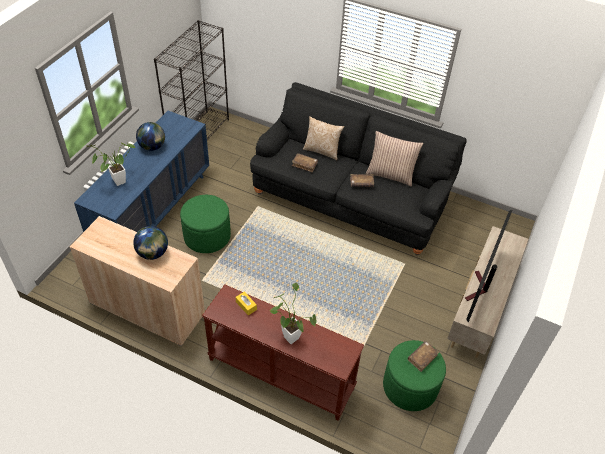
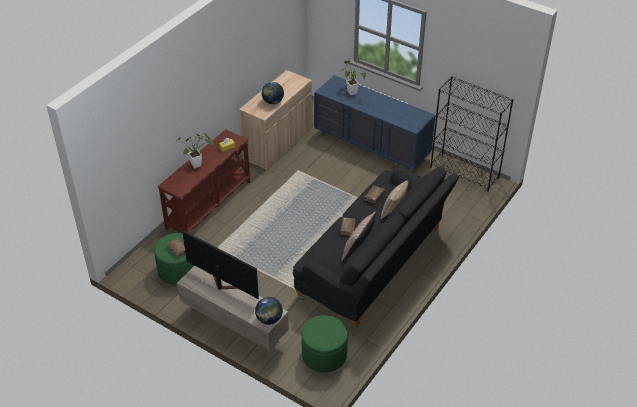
camera: 100 degrees right, 5 degrees down
(152, 147) = (389, 107): globe -> globe (269, 319)
(207, 236) = (341, 174): green ottoman -> green ottoman (324, 355)

